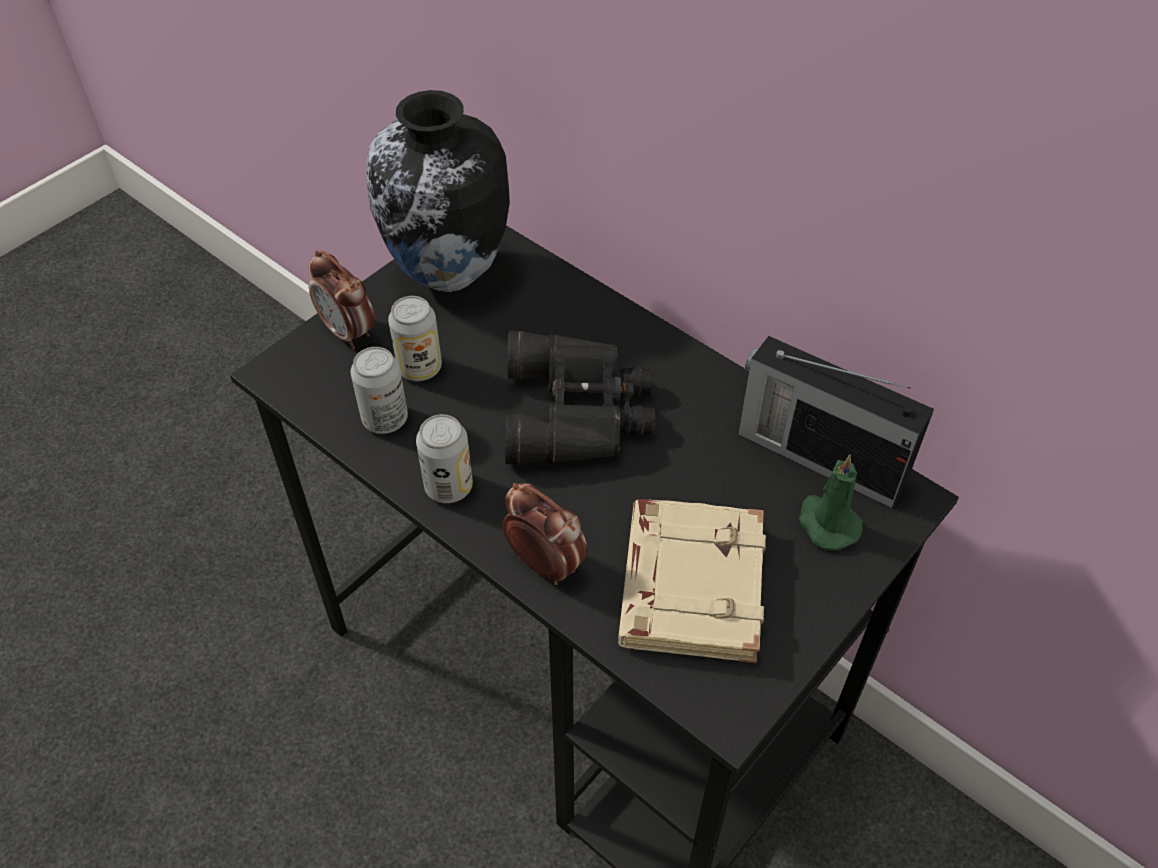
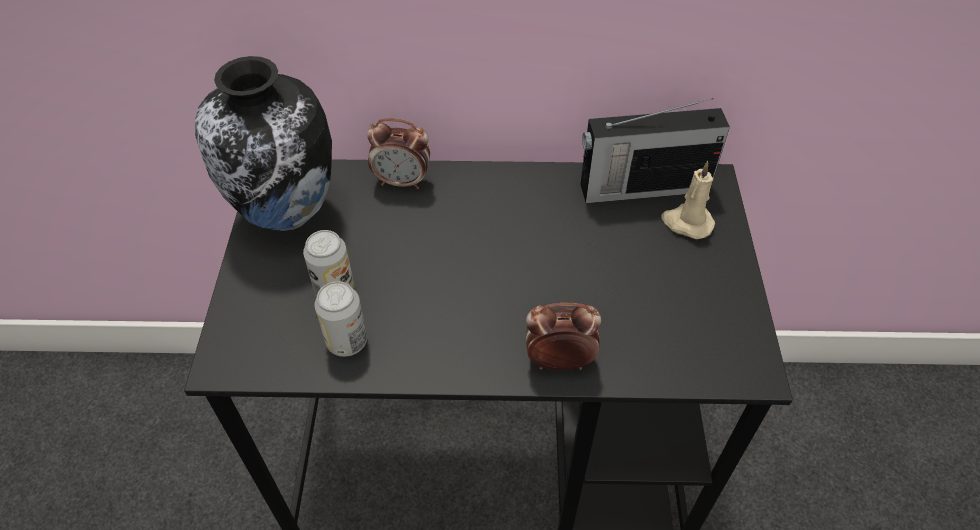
camera: 40 degrees left, 0 degrees up
(348, 332) = (252, 299): alarm clock -> alarm clock (402, 181)
(448, 487) = (442, 356): can -> none
(580, 411) = (476, 249): black binoculars -> none
(689, 584) = (654, 311): beige book -> none
(827, 523) = (686, 222): green candle -> beige candle

